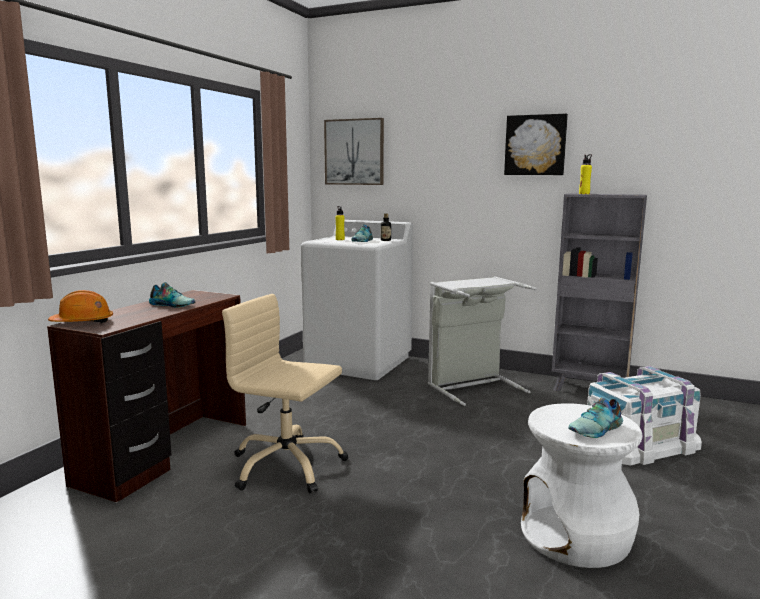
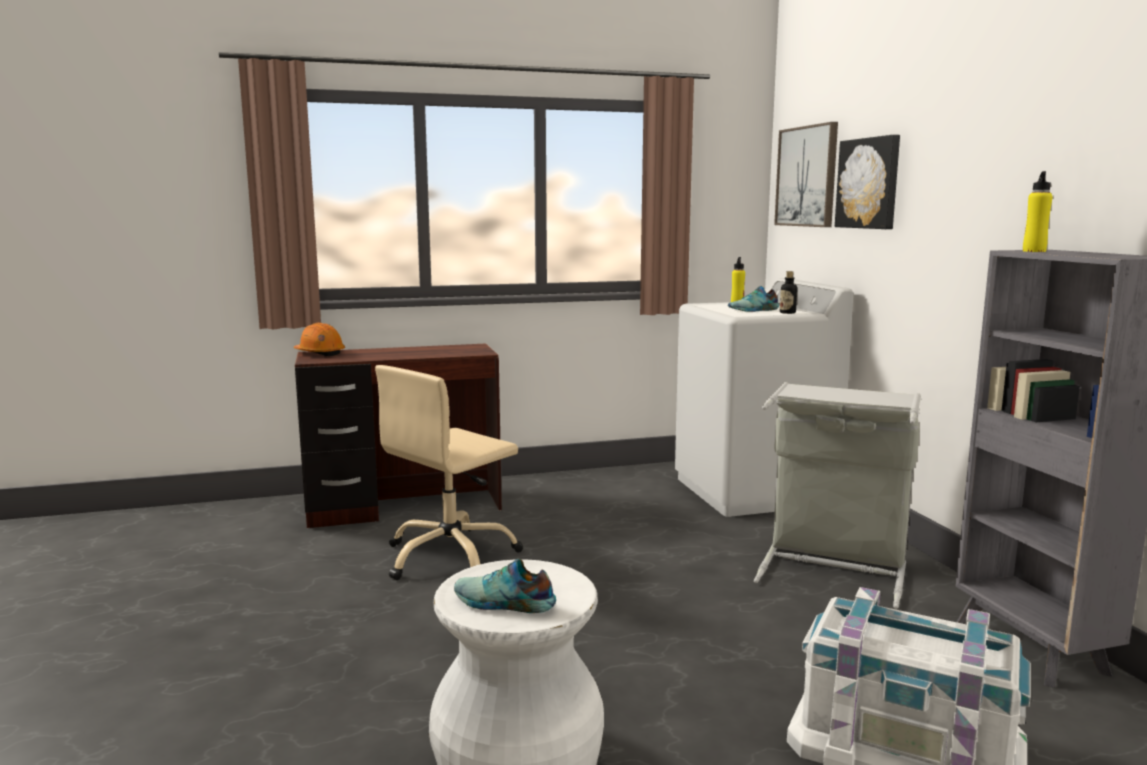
camera: 50 degrees right, 0 degrees up
(173, 305) = (418, 352): shoe -> none
(286, 466) = (451, 557): beige office chair -> beige office chair turned 120 degrees counterclockwise
(535, 145) = (1017, 155): picture -> picture (869, 183)

